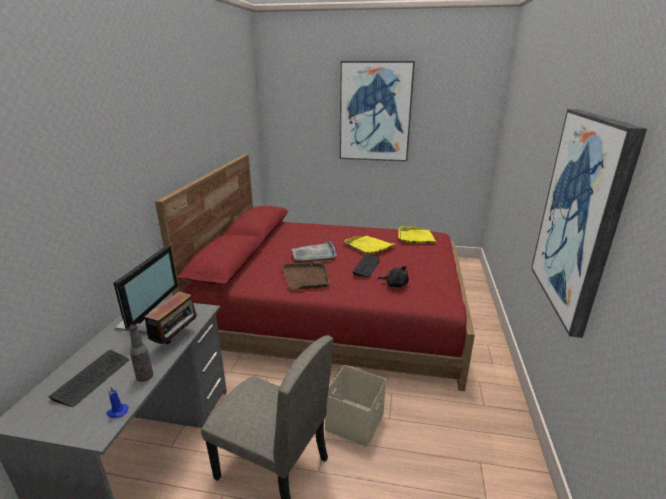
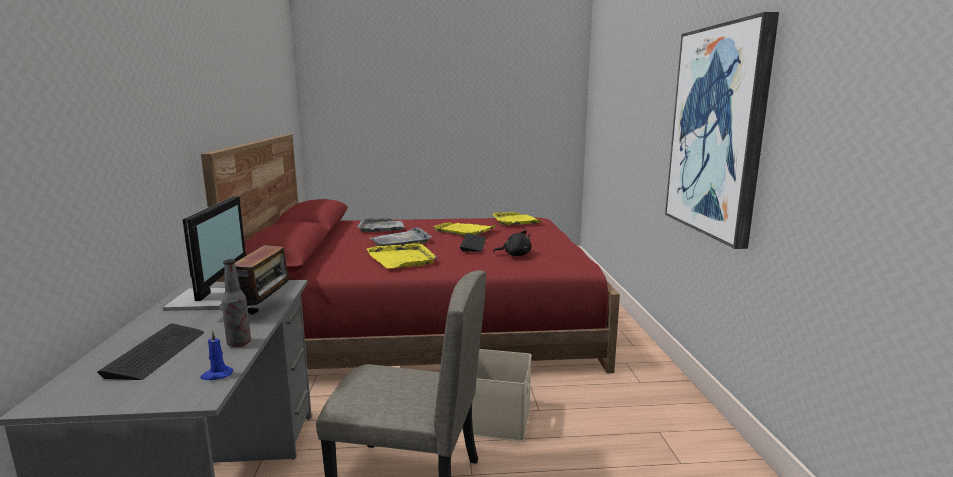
camera: 15 degrees left, 10 degrees down
(306, 277) = (402, 258): brown tray -> yellow tray
(307, 234) = (382, 227): none -> grey tray
(375, 112) = (445, 88): picture -> none

